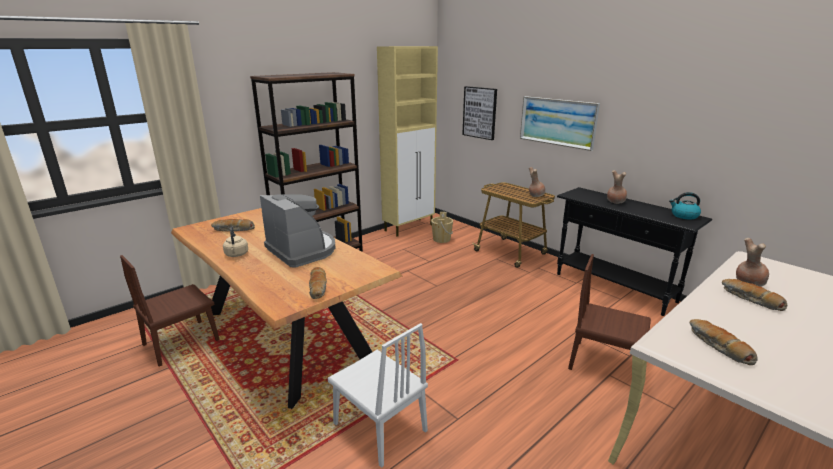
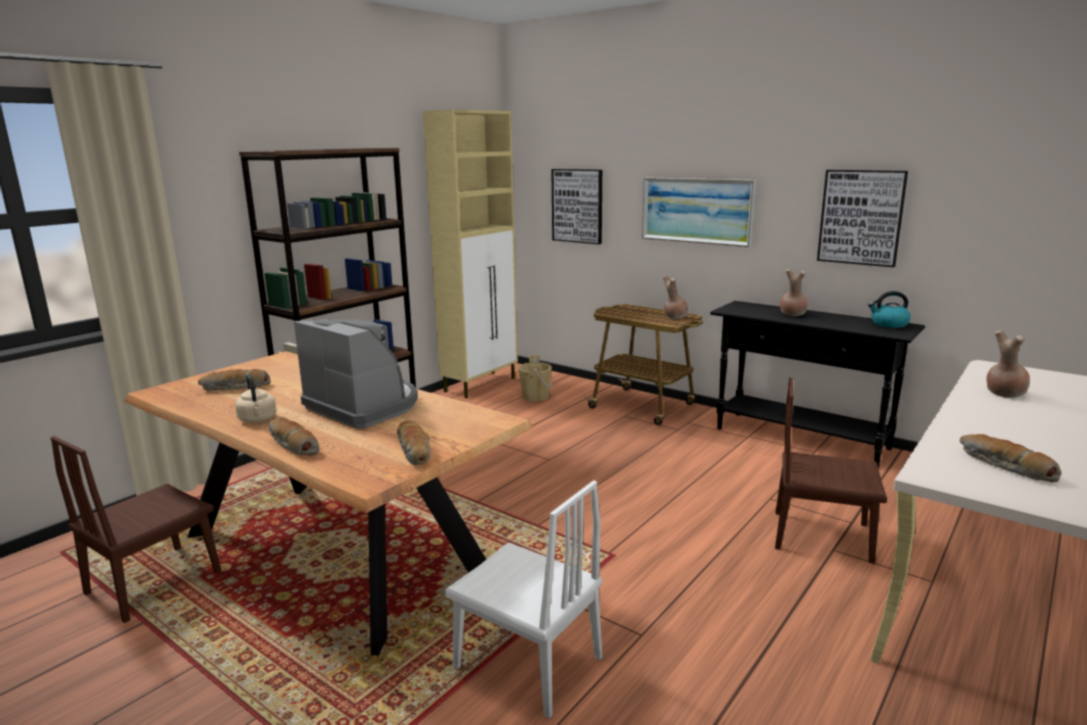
camera: 10 degrees left, 5 degrees down
(673, 136) = (861, 217): none -> picture
(750, 300) = (1016, 411): bread -> bread (292, 445)

